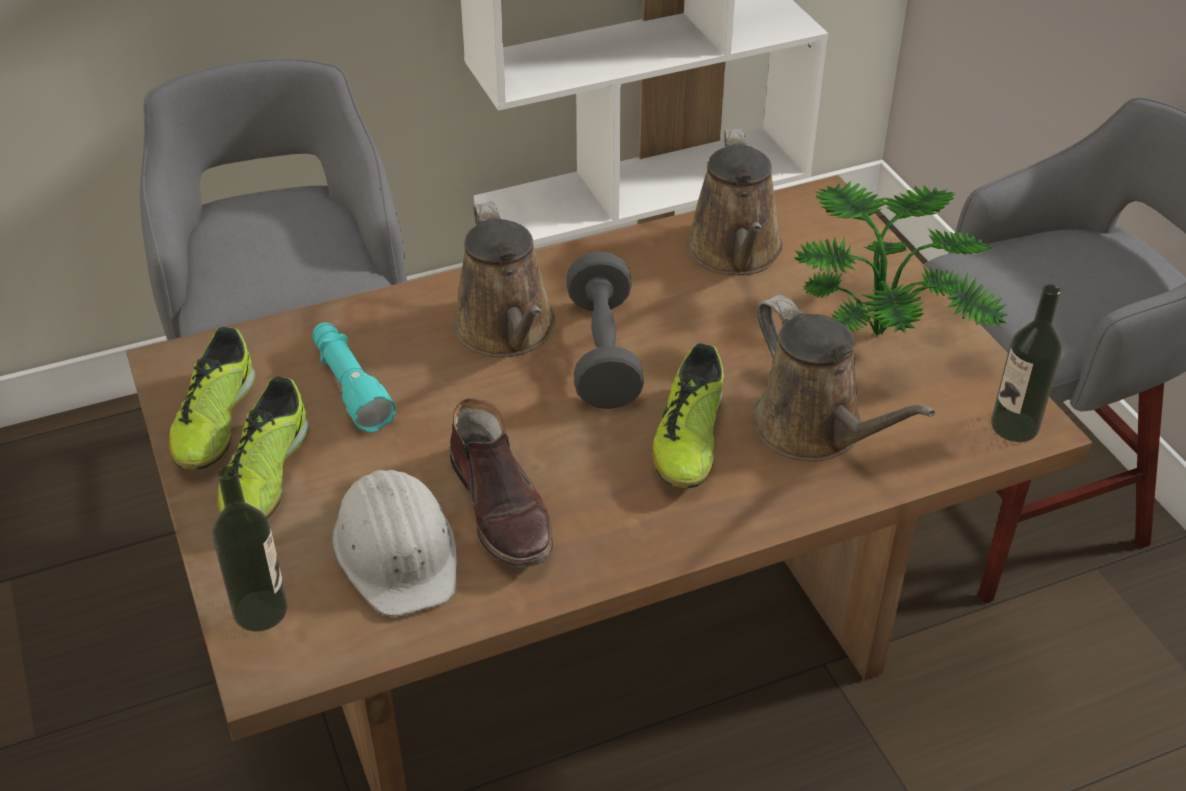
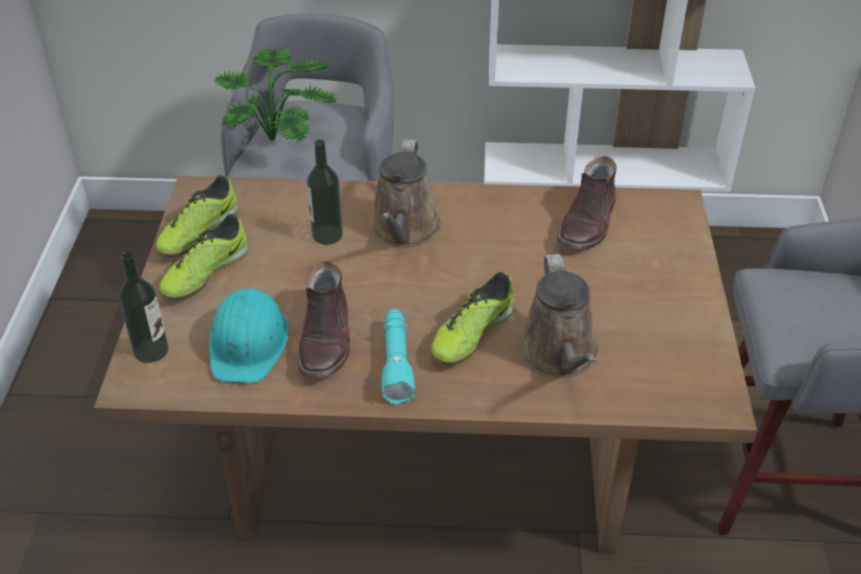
camera: 25 degrees right, 0 degrees up
(350, 386) = (287, 235): turquoise flashlight -> turquoise flashlight (396, 363)
(397, 550) = (249, 343): white hard hat -> turquoise hard hat
(603, 353) = (454, 262): grey dumbbell -> none
(735, 253) = (588, 223): brown watering can -> brown boot
(885, 327) = (659, 303): potted plant -> potted plant (280, 138)
(1014, 426) = (705, 399): bottle -> bottle (327, 235)

